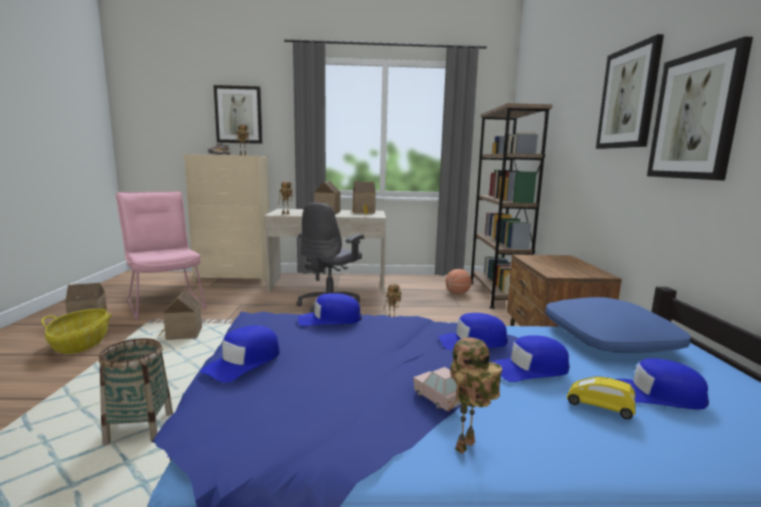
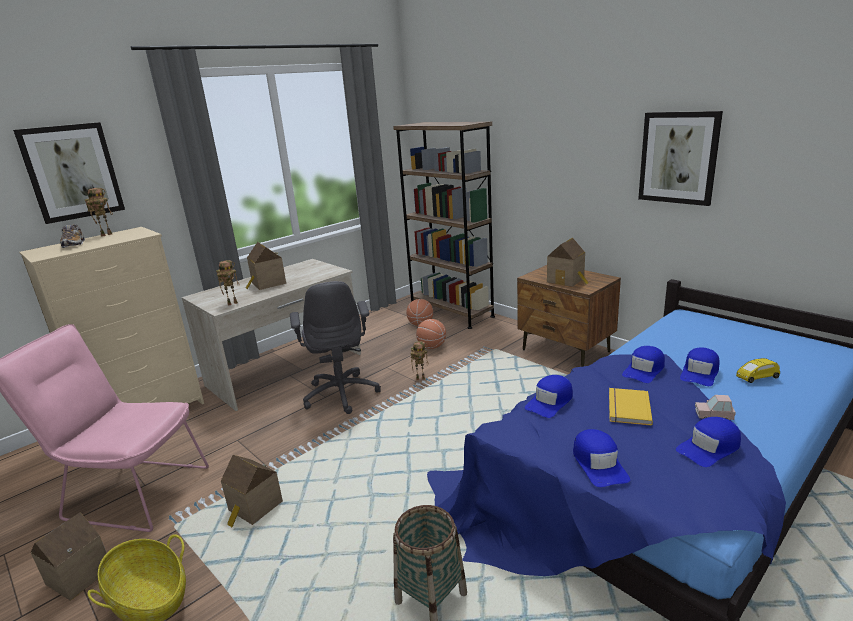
camera: 40 degrees left, 10 degrees up
(364, 212) = (304, 268): toy house -> toy house (567, 280)
(372, 350) = (627, 408): none -> yellow book
(438, 307) = (432, 346): none -> basketball
(467, 448) = (767, 432): toy robot -> none
(610, 339) = (681, 330): blue pillow -> none
(628, 98) = (601, 132): picture -> none
(656, 395) = (756, 357): blue cap -> blue cap (709, 448)

